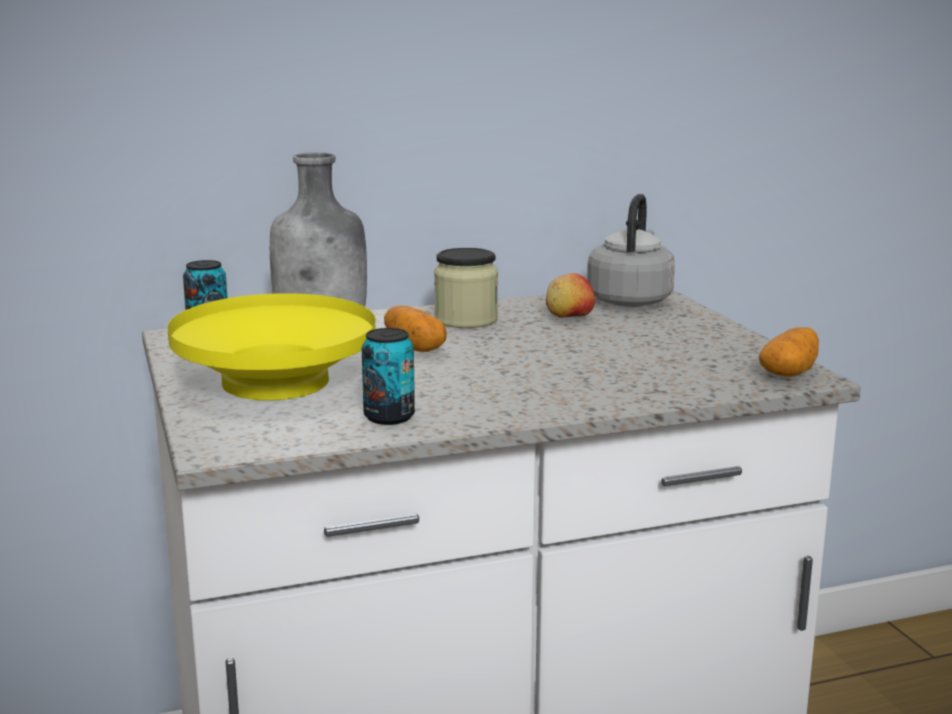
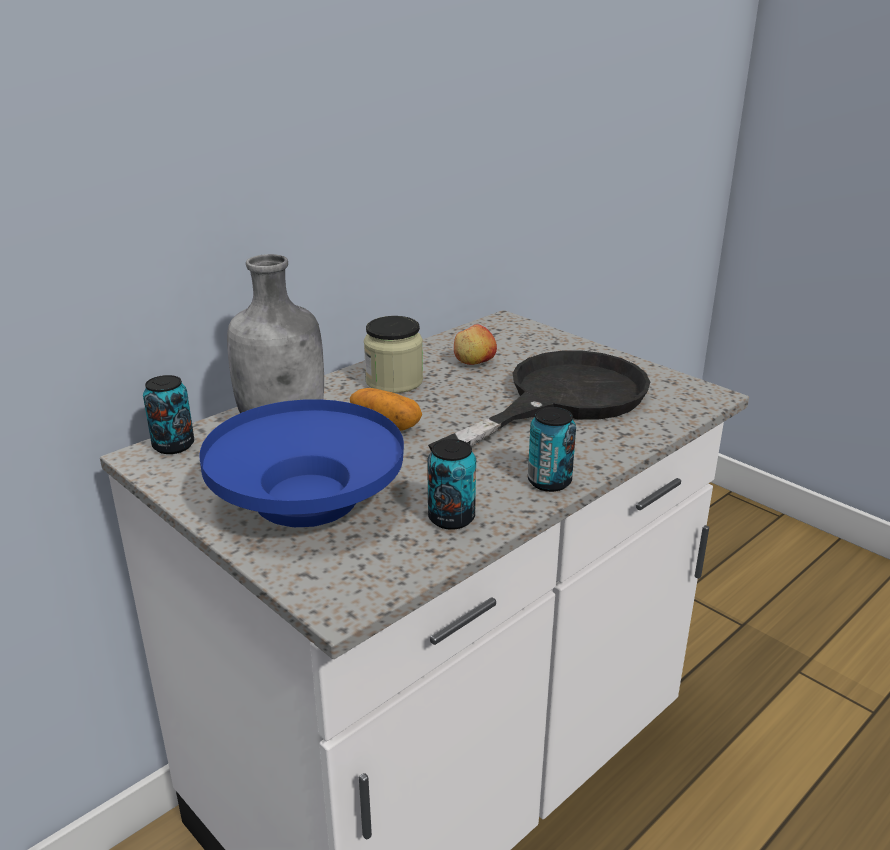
camera: 25 degrees left, 10 degrees up
(276, 383) = (307, 499): yellow bowl -> blue bowl
(523, 410) = (549, 482): none -> can
(624, 356) = (561, 400): none -> black frying pan
(630, 300) = (500, 333): grey kettle -> none
(788, 373) = (693, 394): potato -> none

